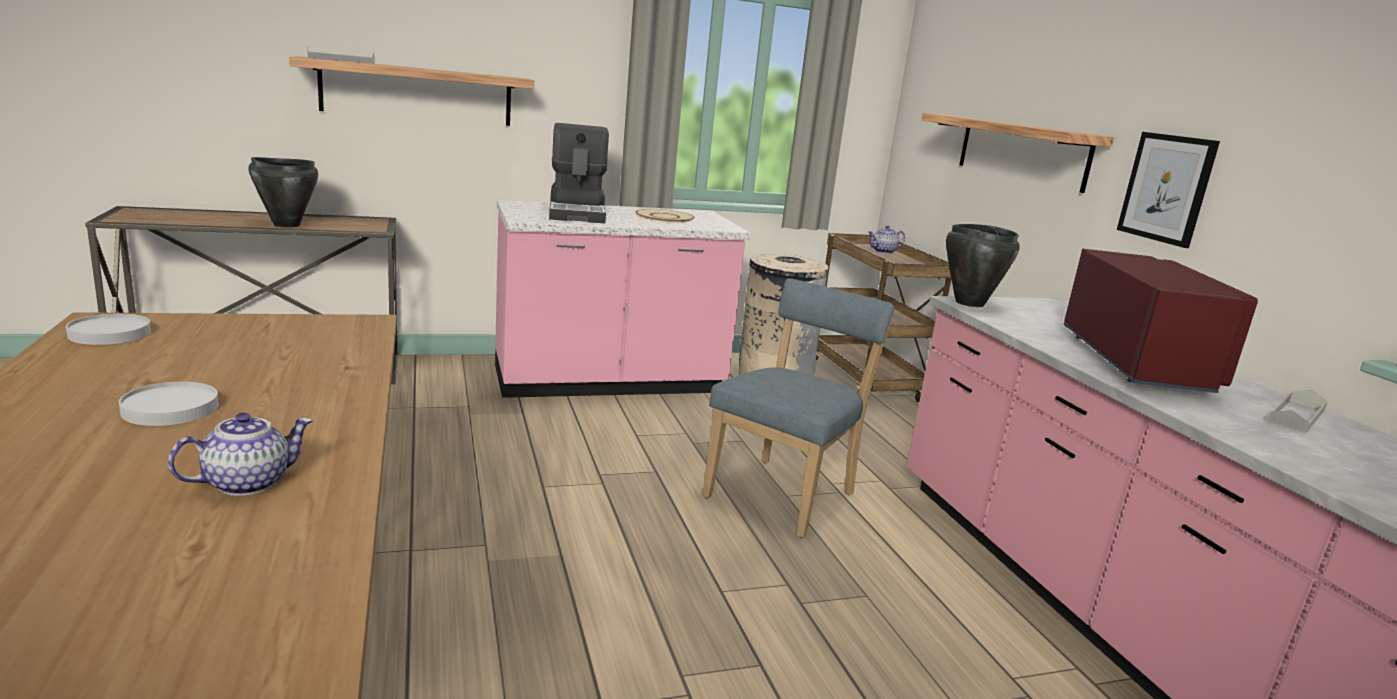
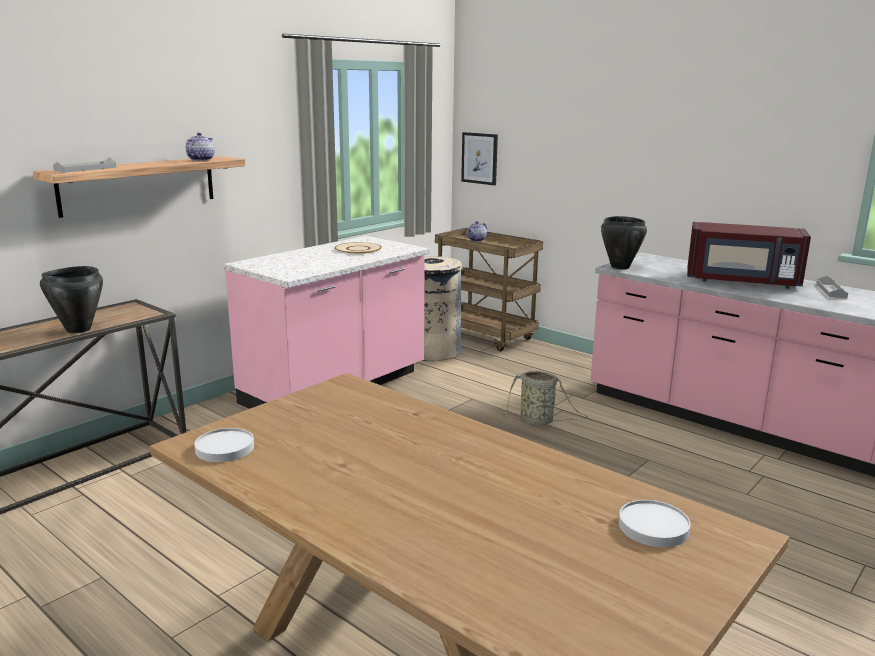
camera: 30 degrees left, 0 degrees up
(170, 408) = (400, 472): white plate -> white plate (652, 527)
(247, 482) = (541, 487): teapot -> teapot (200, 160)
(578, 213) = (303, 260): coffee machine -> none
(784, 493) = (538, 421): blue chair -> basket
(1021, 151) = (581, 160): shelf -> none
(1138, 363) = (742, 281): red microwave -> red microwave turned 135 degrees clockwise
(1166, 188) = (698, 176): picture -> picture (479, 158)

